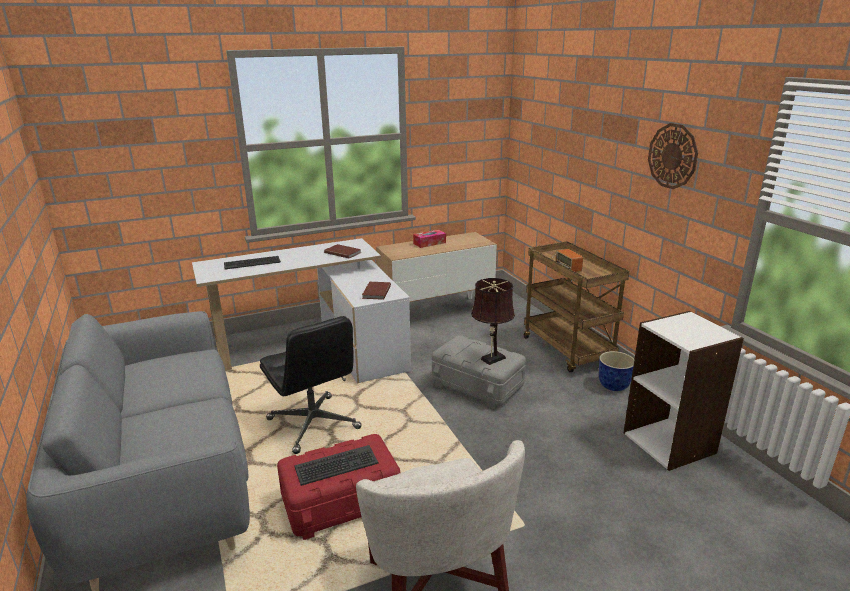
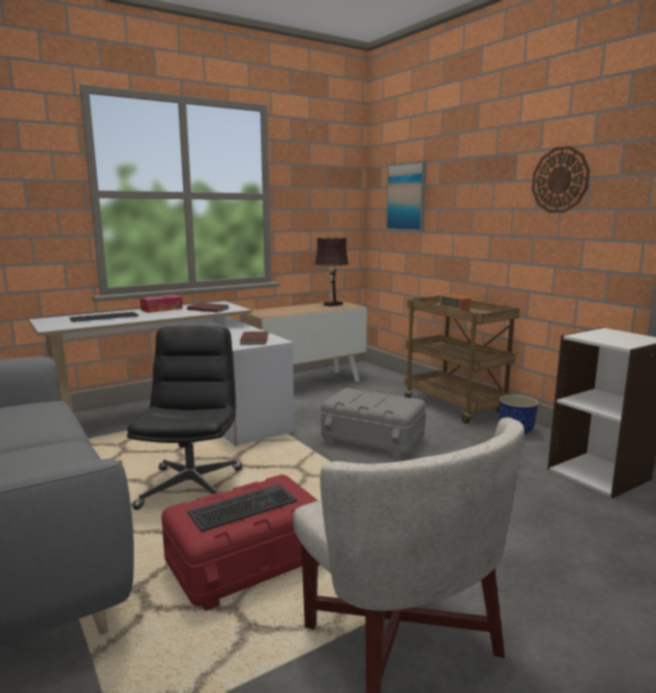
camera: 10 degrees left, 10 degrees down
(314, 424) = (191, 487): black office chair -> black office chair turned 135 degrees counterclockwise
(429, 243) = (296, 308): tissue box -> tissue box (161, 309)
(491, 359) = (390, 404): brown table lamp -> brown table lamp (331, 305)
(542, 136) = (406, 197): none -> picture

